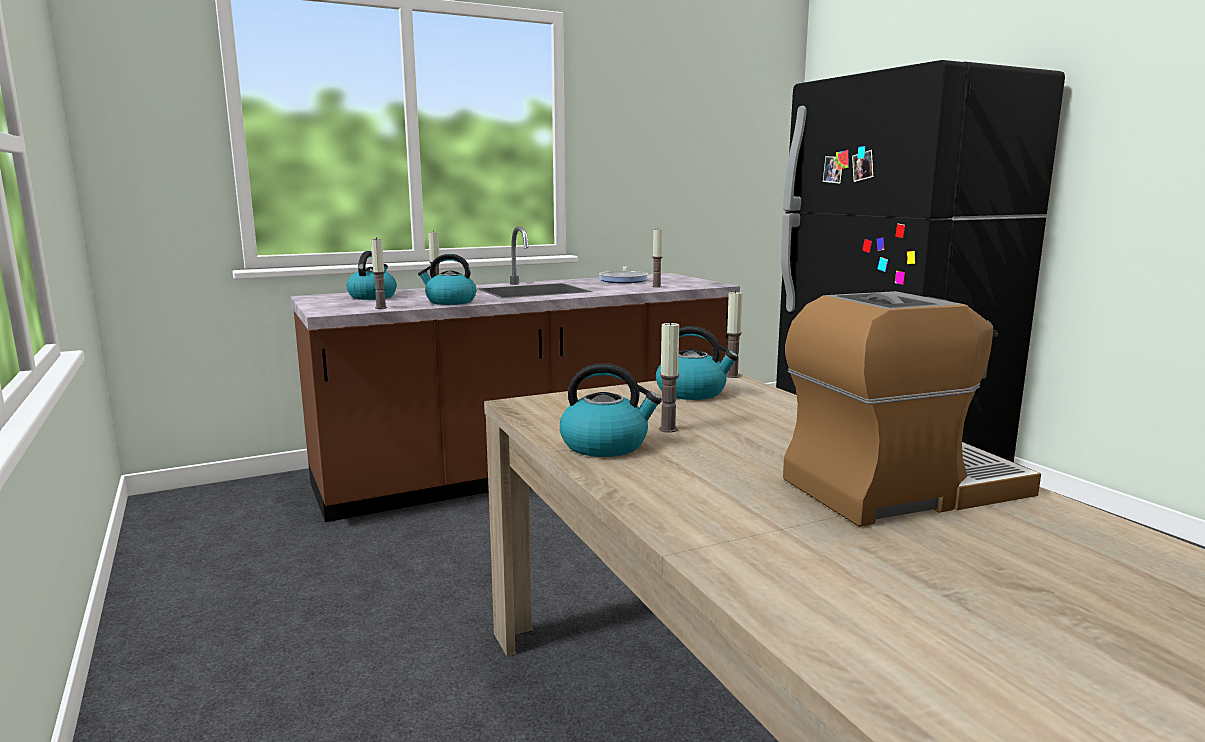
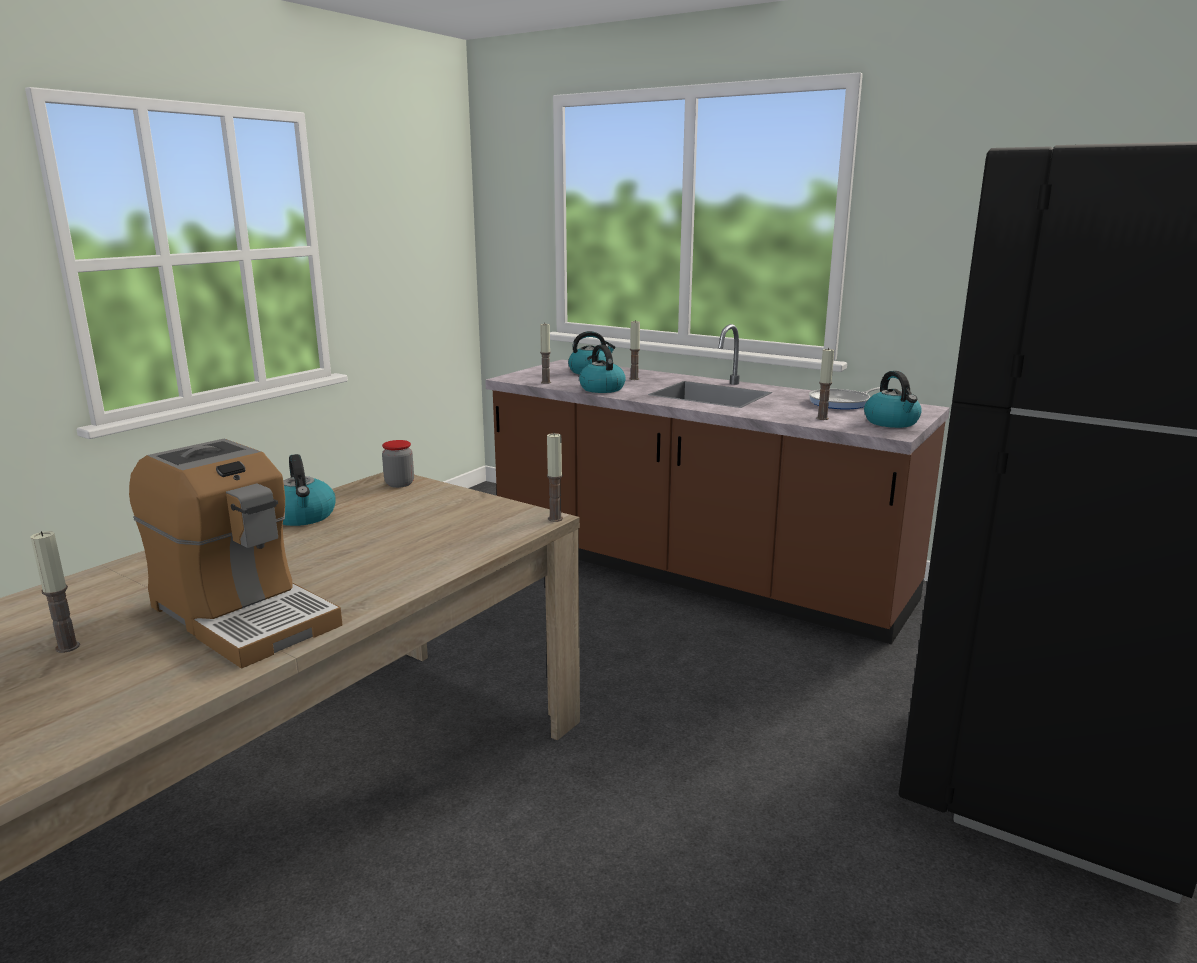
camera: 60 degrees right, 5 degrees up
(549, 403) = (399, 484): none -> jar
(668, 429) = (355, 526): candle -> candle (68, 647)
(692, 392) = (476, 515): kettle -> kettle (892, 422)

